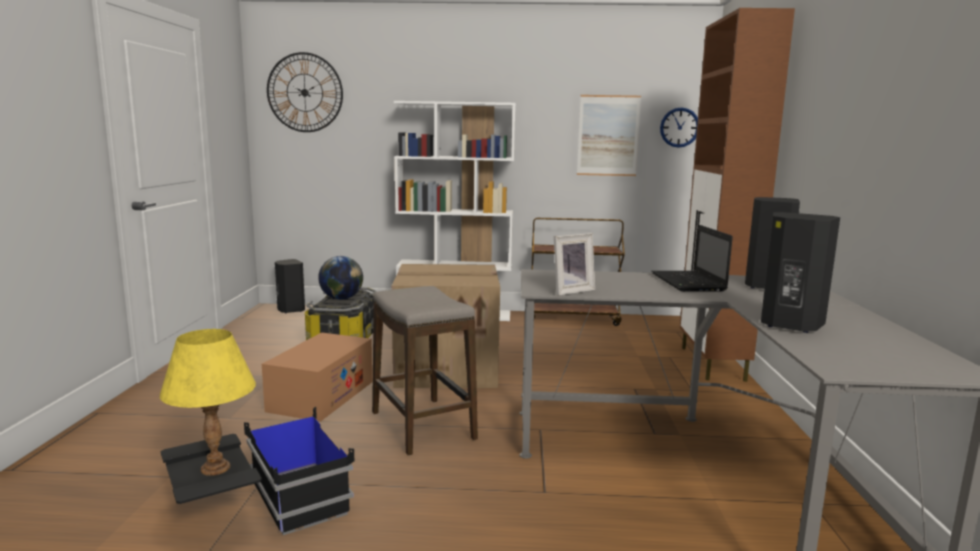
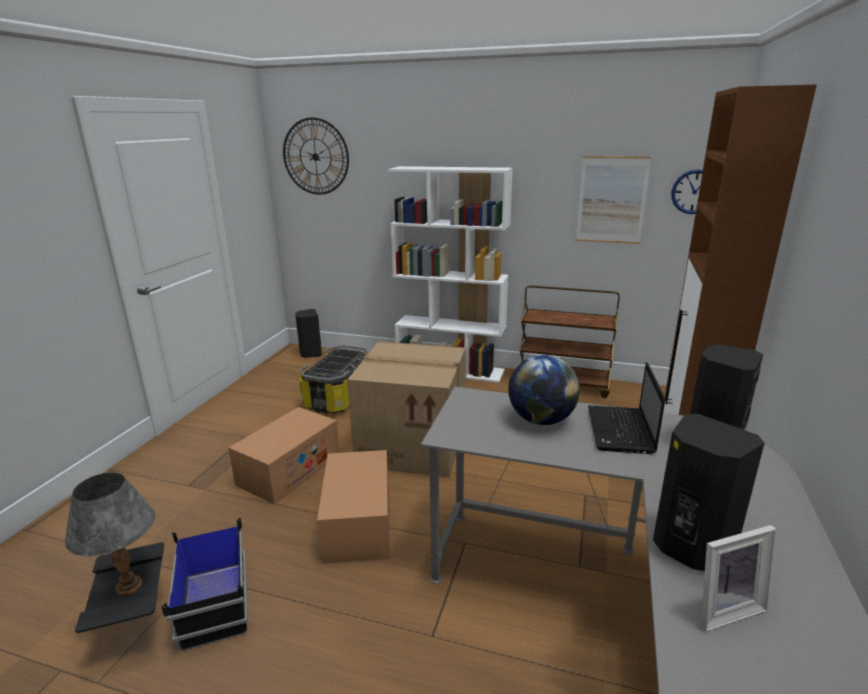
camera: 15 degrees right, 10 degrees up
(215, 468) = (128, 586): yellow table lamp -> grey table lamp
(341, 298) = (334, 362): globe -> globe (541, 420)
(422, 426) = (358, 522): stool -> cardboard box
(570, 291) = (477, 438): picture frame -> picture frame (722, 608)

